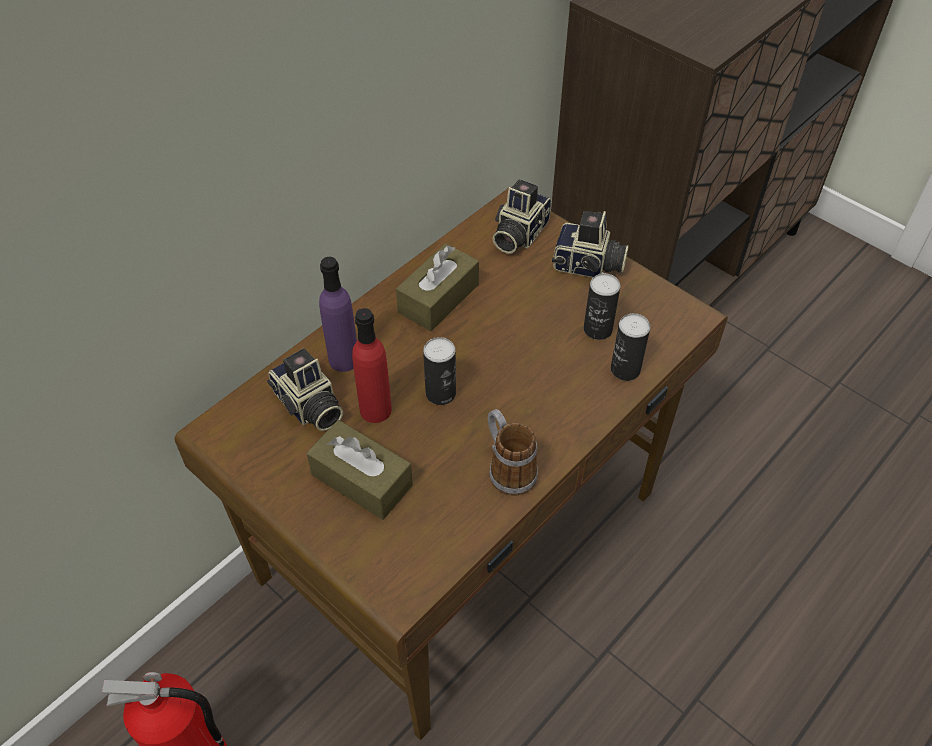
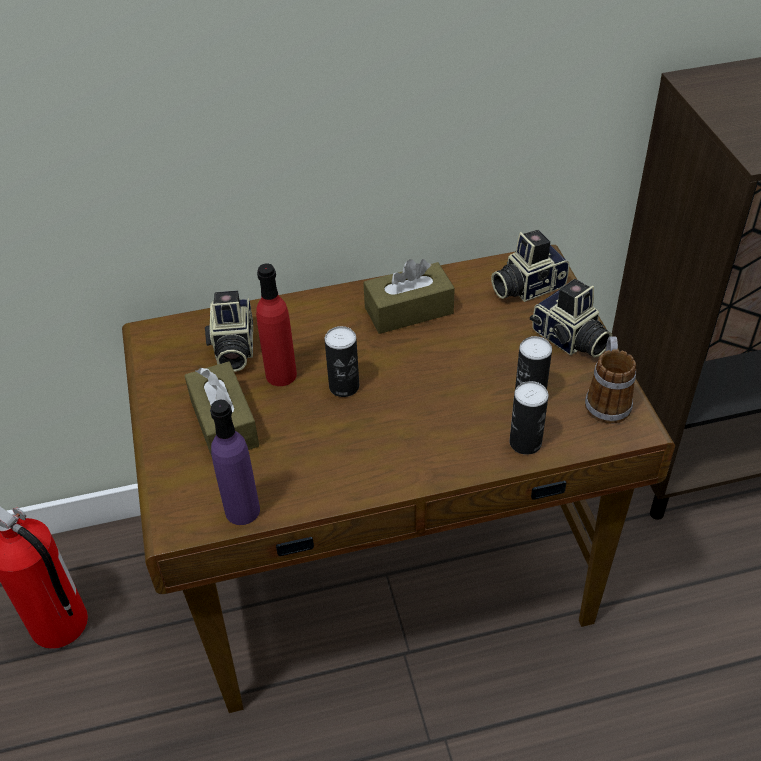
camera: 35 degrees right, 5 degrees down
(344, 359) = (290, 325): purple bottle -> purple bottle (242, 510)
(507, 468) = (346, 473): mug -> mug (606, 400)

